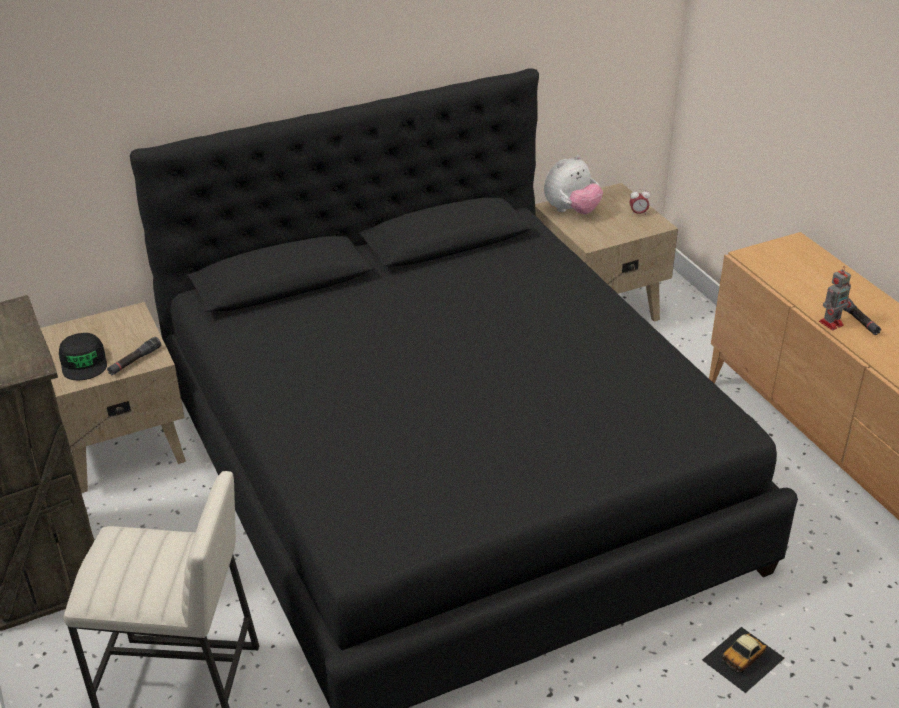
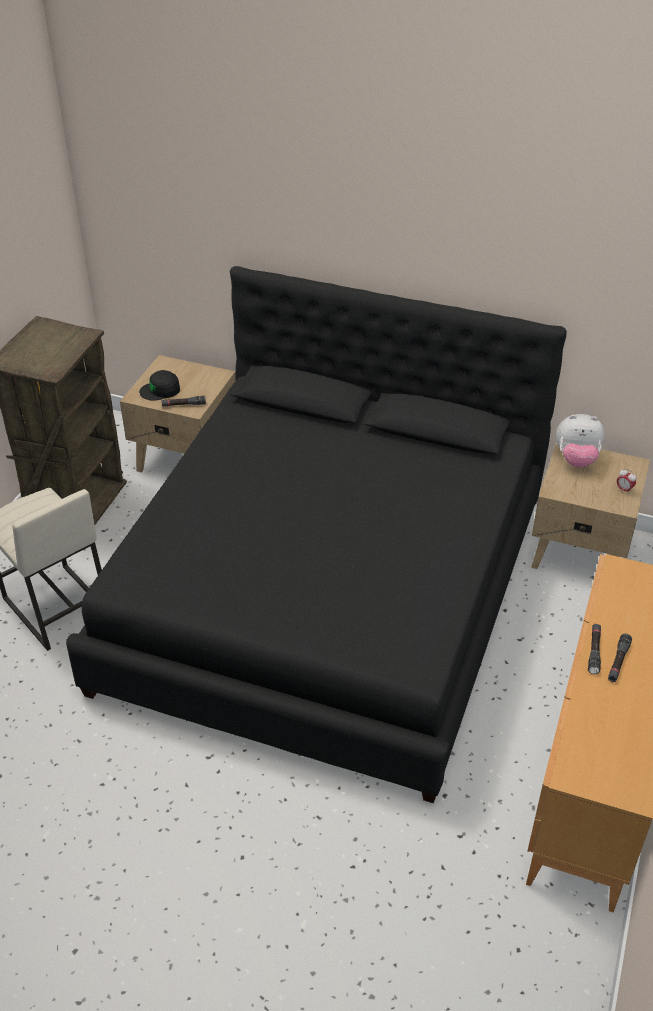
camera: 45 degrees right, 5 degrees up
(84, 362) = (160, 390): black cap -> black cap turned 45 degrees clockwise
(743, 659) = (338, 833): toy car -> none
(832, 323) = (594, 651): toy robot -> black flashlight

